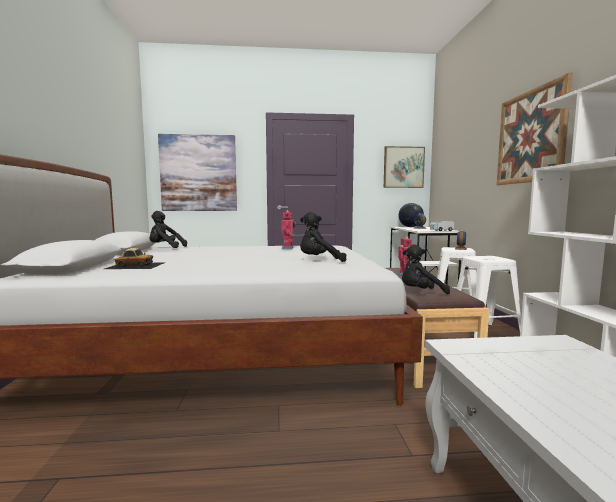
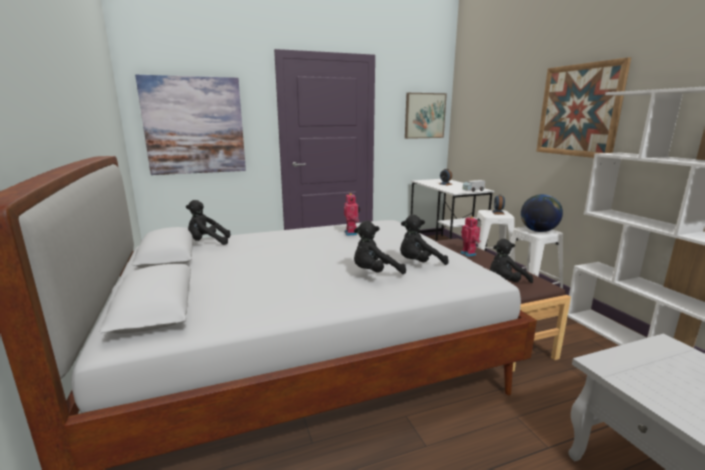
camera: 15 degrees left, 10 degrees up
(135, 265) = (231, 294): toy car -> none
(267, 262) = (375, 273): none -> black plush toy
(410, 227) = (432, 180): globe -> globe (538, 231)

